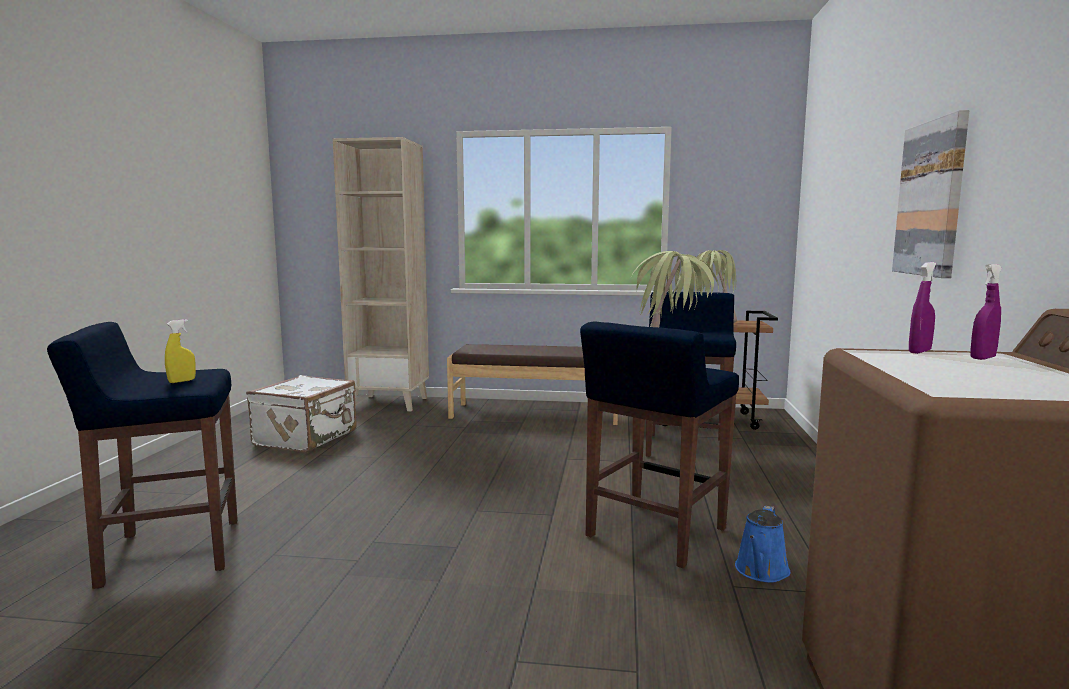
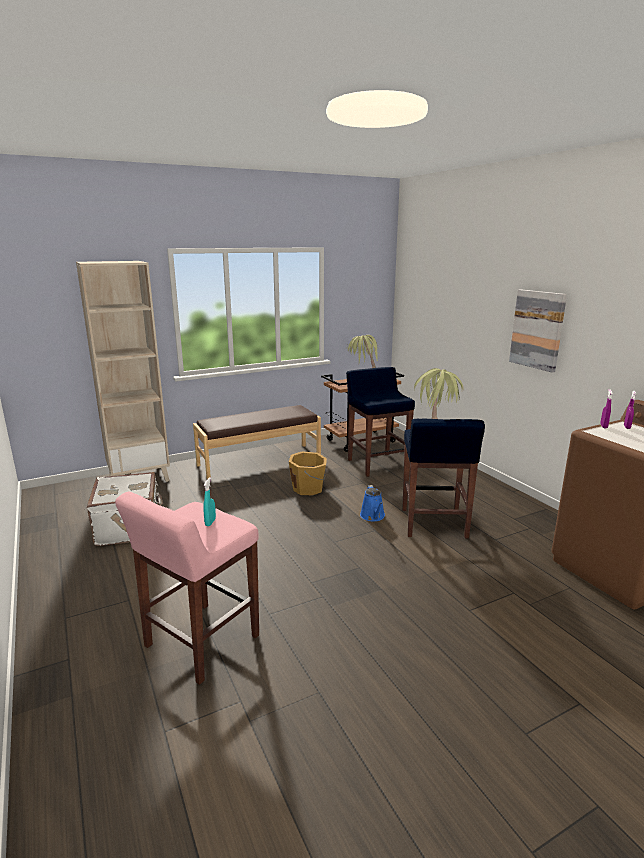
camera: 35 degrees left, 10 degrees up
(169, 552) = (200, 642): blue stool -> pink stool
(182, 381) = (210, 522): yellow spray bottle -> turquoise spray bottle
(545, 451) = (308, 488): none -> orange bucket
(761, 571) = (496, 528): blue watering can -> blue watering can (373, 516)

